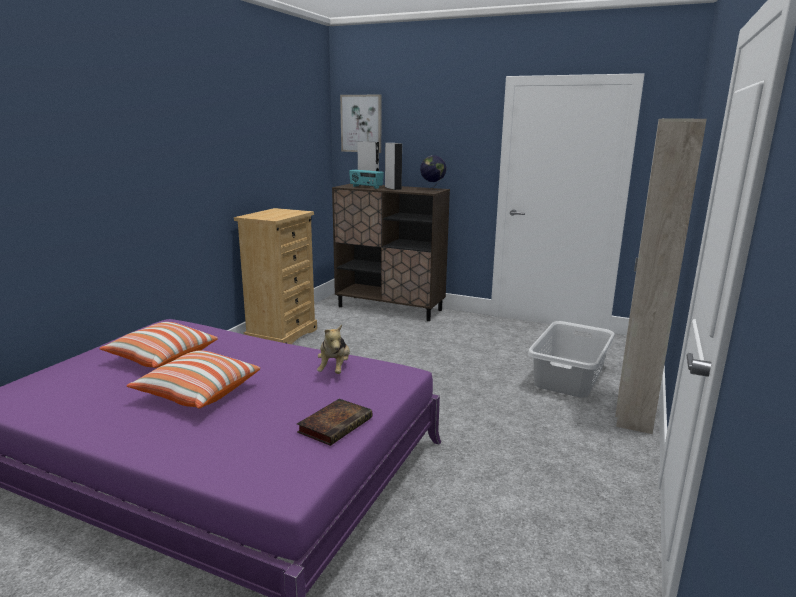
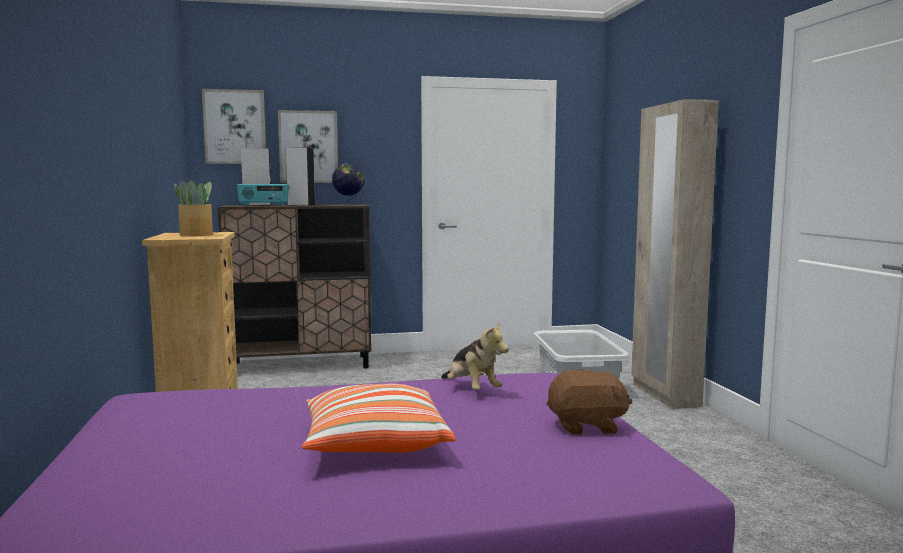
camera: 35 degrees left, 10 degrees down
(161, 358) = (226, 429): pillow -> none
(278, 214) = (197, 235): none -> potted plant
(336, 424) = (586, 426): book -> brown plush toy
(411, 140) = (308, 147): none -> picture

